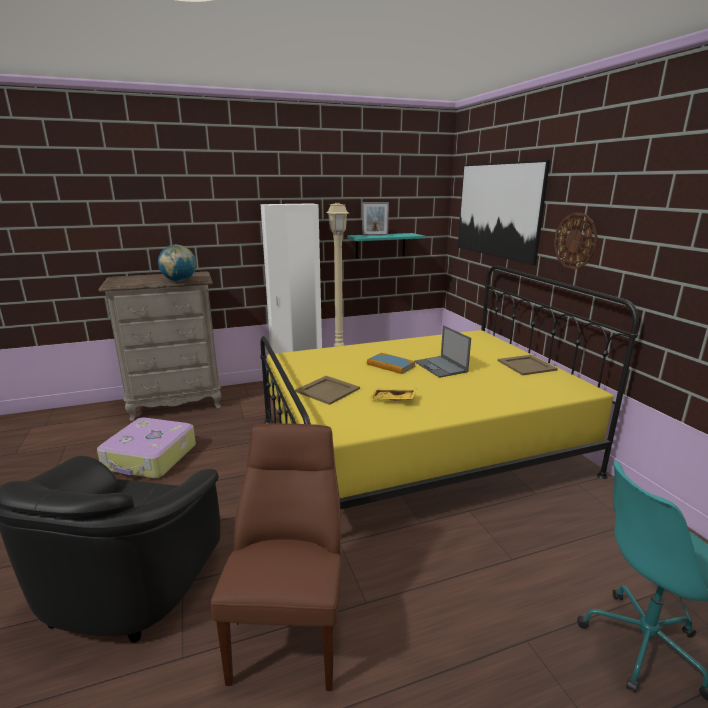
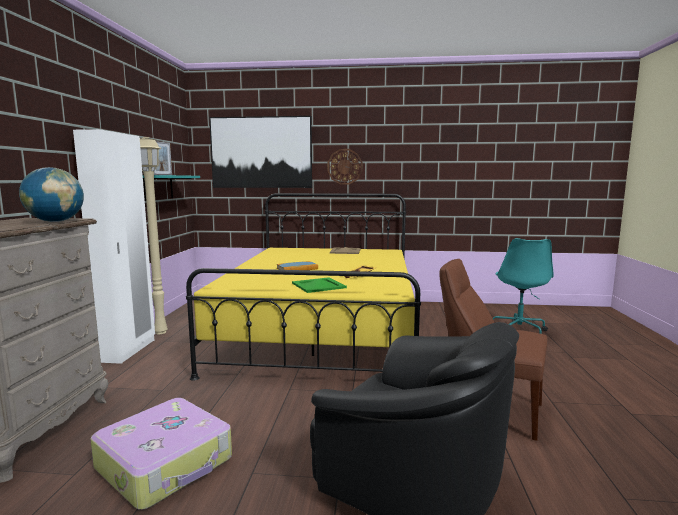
camera: 65 degrees left, 10 degrees down
(328, 390) = (319, 285): beige tray -> green tray
(441, 367) = (320, 261): laptop -> none

